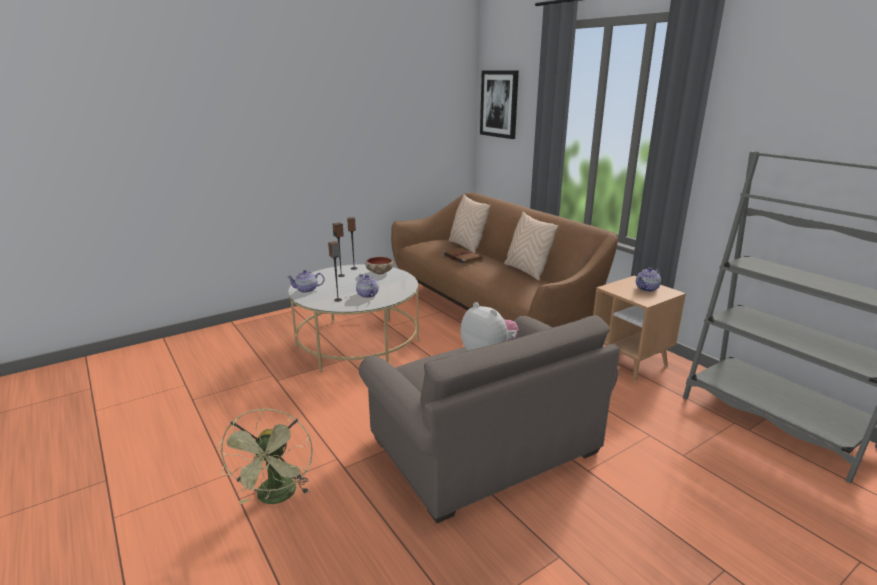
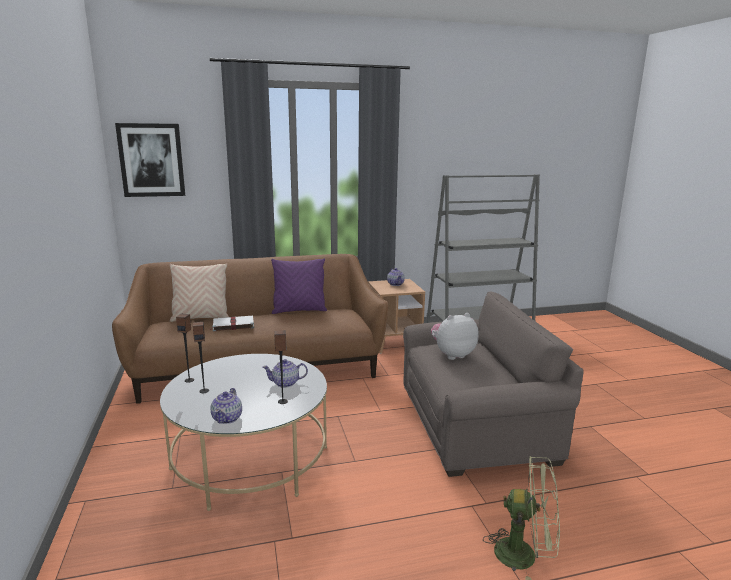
camera: 70 degrees left, 5 degrees down
(379, 272) = (224, 368): bowl -> none
(461, 257) = (232, 325): brown book -> white book
(526, 271) = (299, 310): beige pillow -> purple pillow

